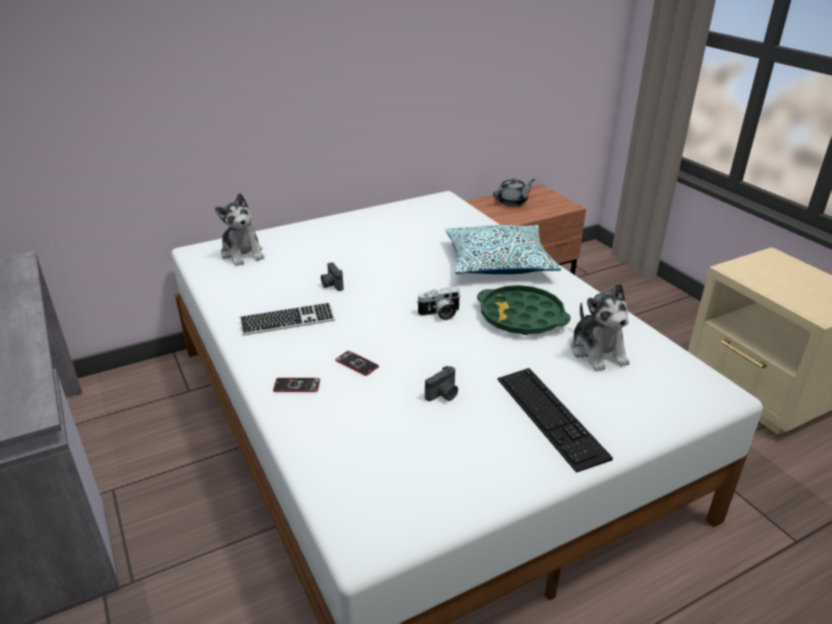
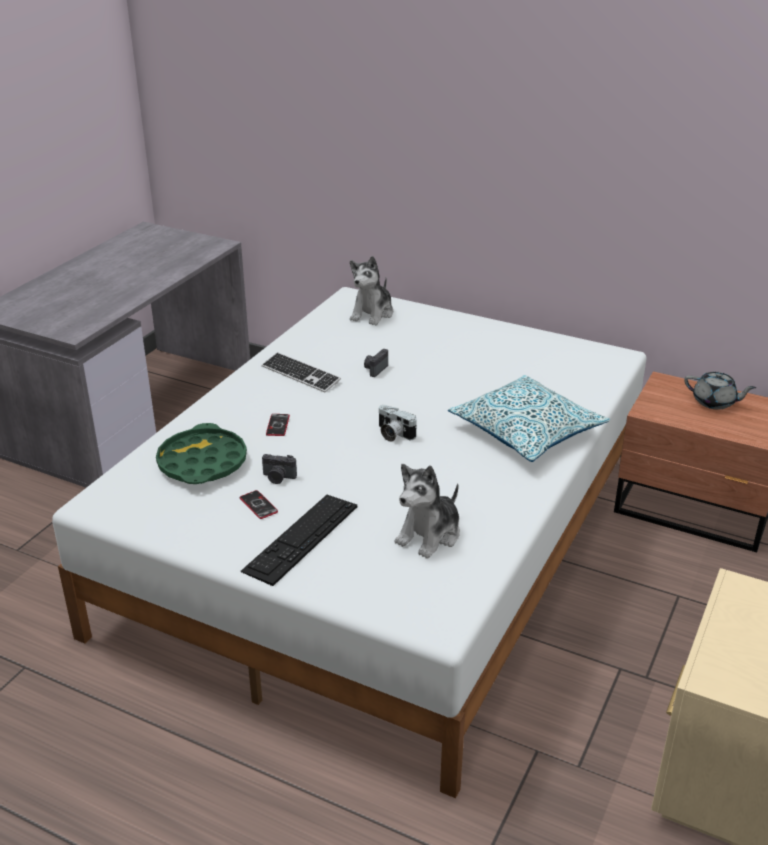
camera: 55 degrees right, 0 degrees up
(296, 386) = (225, 413): phone -> phone (258, 505)
(521, 317) = (440, 476): green tray -> green tray (202, 463)

